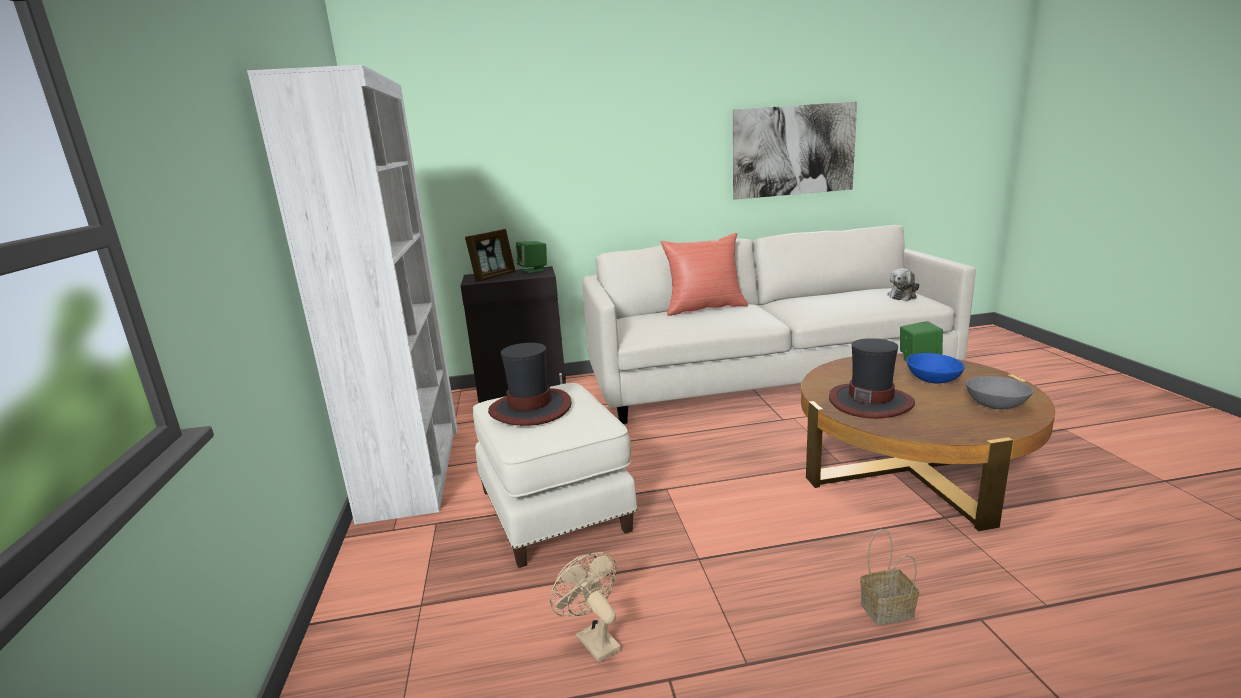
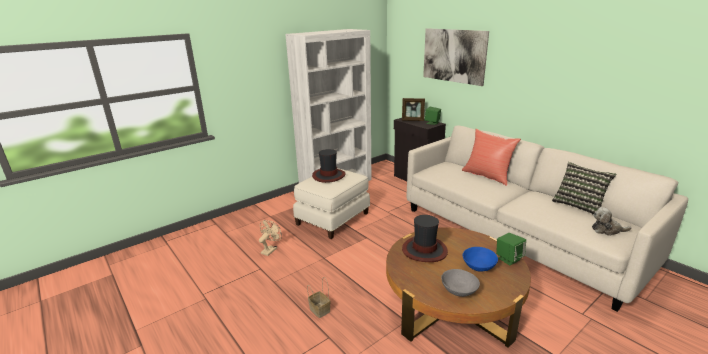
camera: 60 degrees right, 5 degrees up
(793, 150) = (608, 94): picture -> picture (453, 56)
(835, 292) = (579, 205): none -> pillow

